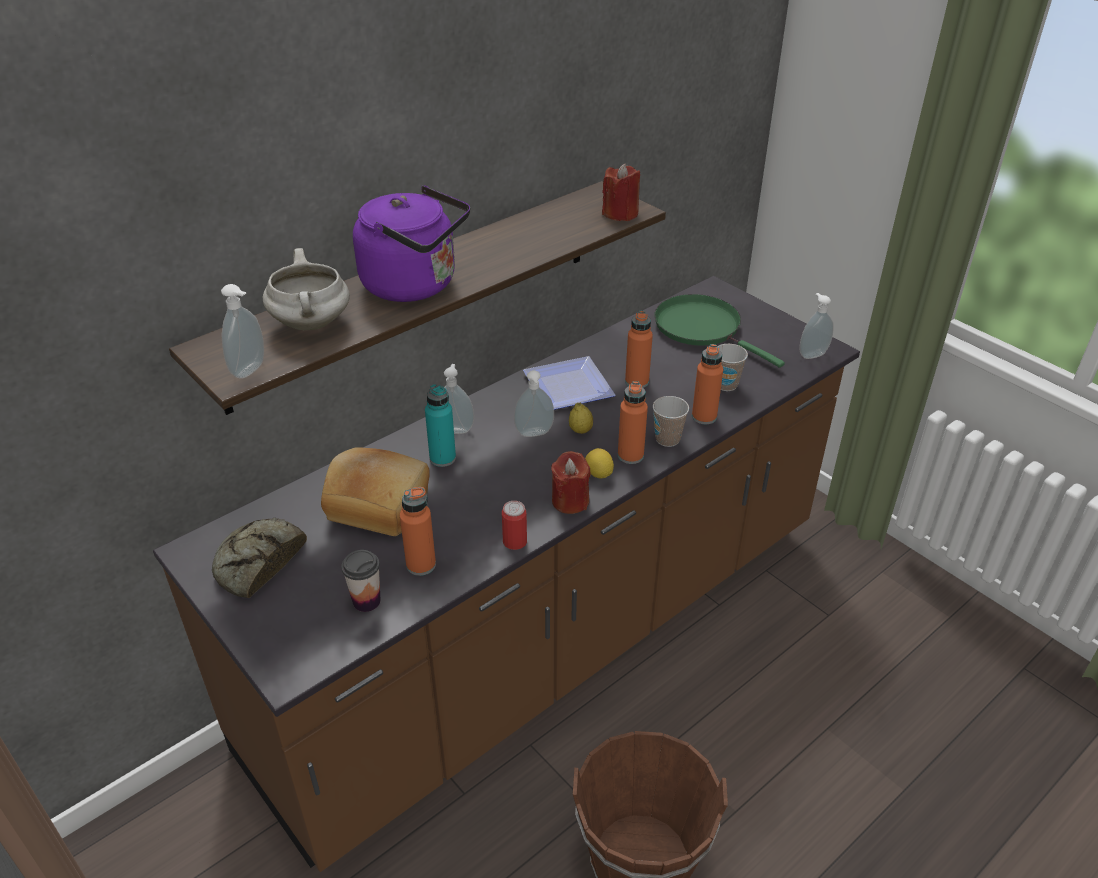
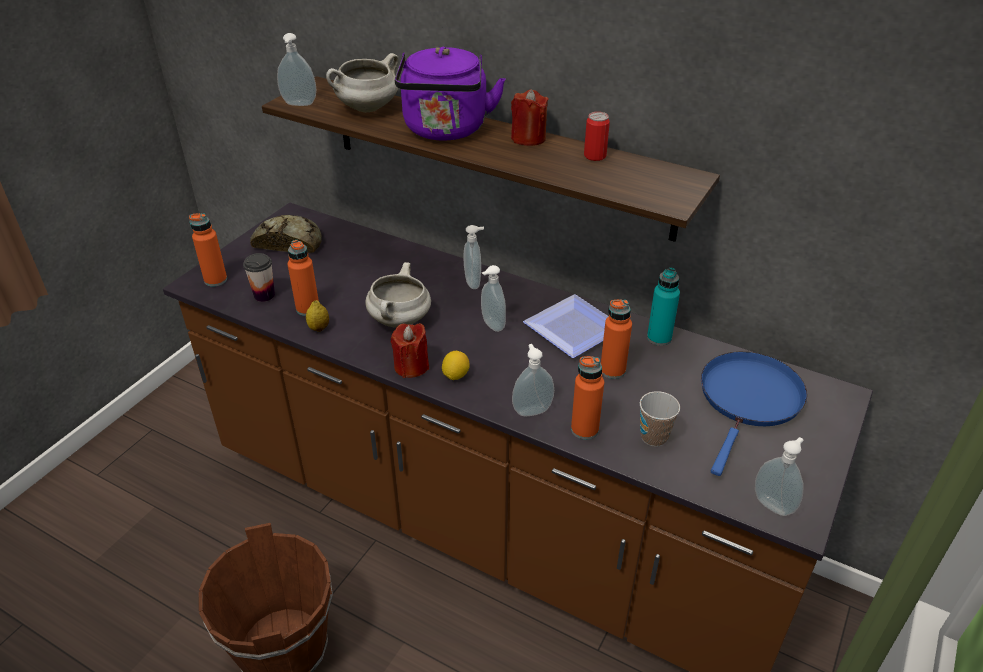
camera: 70 degrees right, 0 degrees up
(380, 503) = (367, 272): bread -> none
(442, 458) = (433, 286): turquoise bottle -> turquoise bottle (659, 338)
(490, 495) = (400, 321): none -> white cooking pot
(514, 542) = (349, 348): can -> can (595, 156)
(580, 431) = (512, 351): lemon -> lemon (319, 328)
(620, 213) = (655, 195): red candle -> red candle (528, 138)
(630, 455) = (492, 390): orange bottle -> orange bottle (215, 280)
(667, 439) = (531, 410): cup -> soap dispenser
(702, 328) = (749, 400): green frying pan -> blue frying pan

